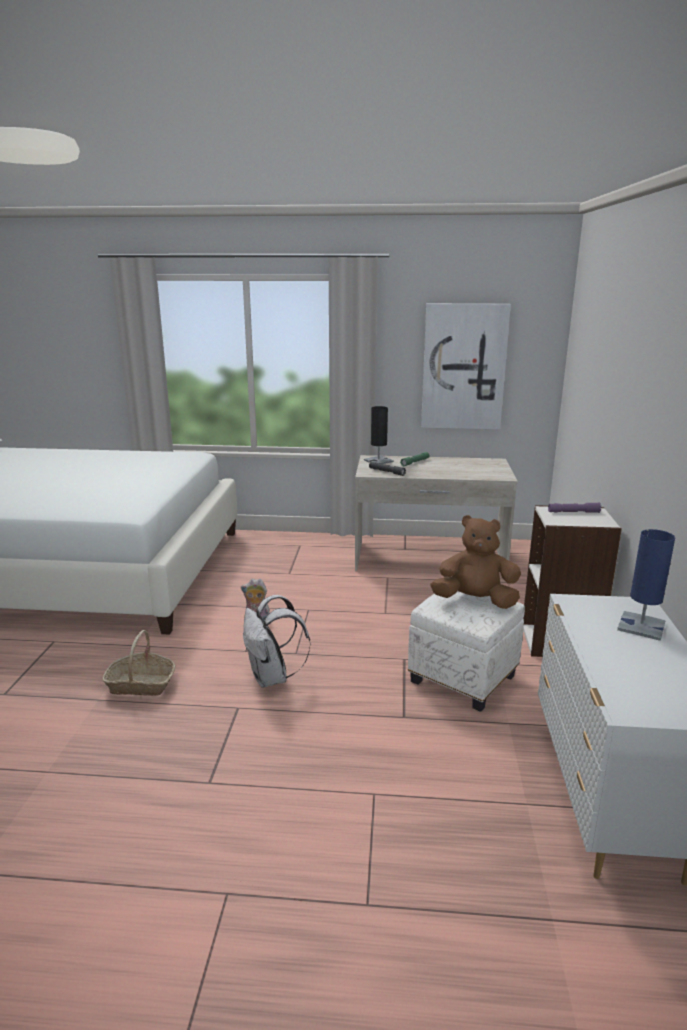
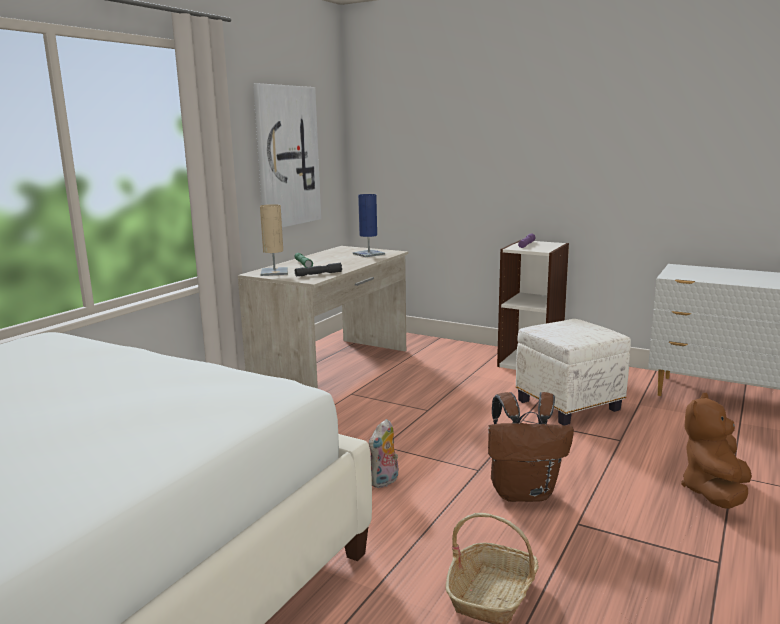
camera: 65 degrees left, 5 degrees down
(272, 678) = (524, 492): white backpack -> brown backpack
(378, 461) = (274, 272): black table lamp -> beige table lamp
(475, 601) = (567, 327): brown plush toy -> brown plush toy (714, 493)
(641, 626) = (713, 271): blue table lamp -> blue table lamp (368, 254)

